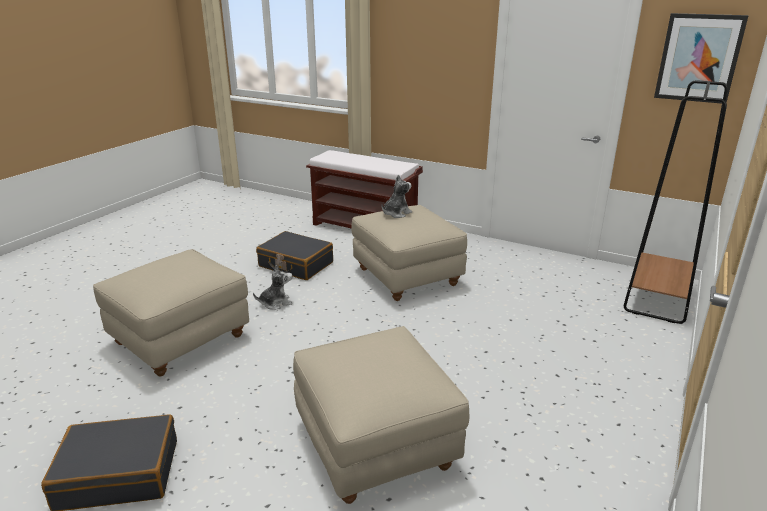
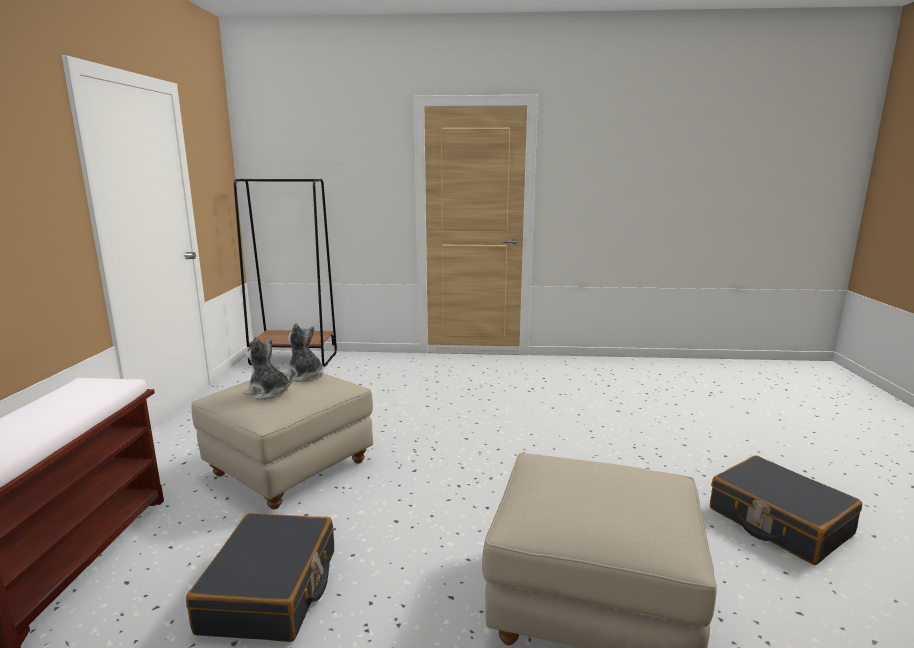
camera: 115 degrees left, 10 degrees down
(276, 303) = (422, 556): plush toy -> plush toy (305, 376)
(376, 446) = (583, 423): beige ottoman -> none
(698, 58) = (215, 162): picture -> none

